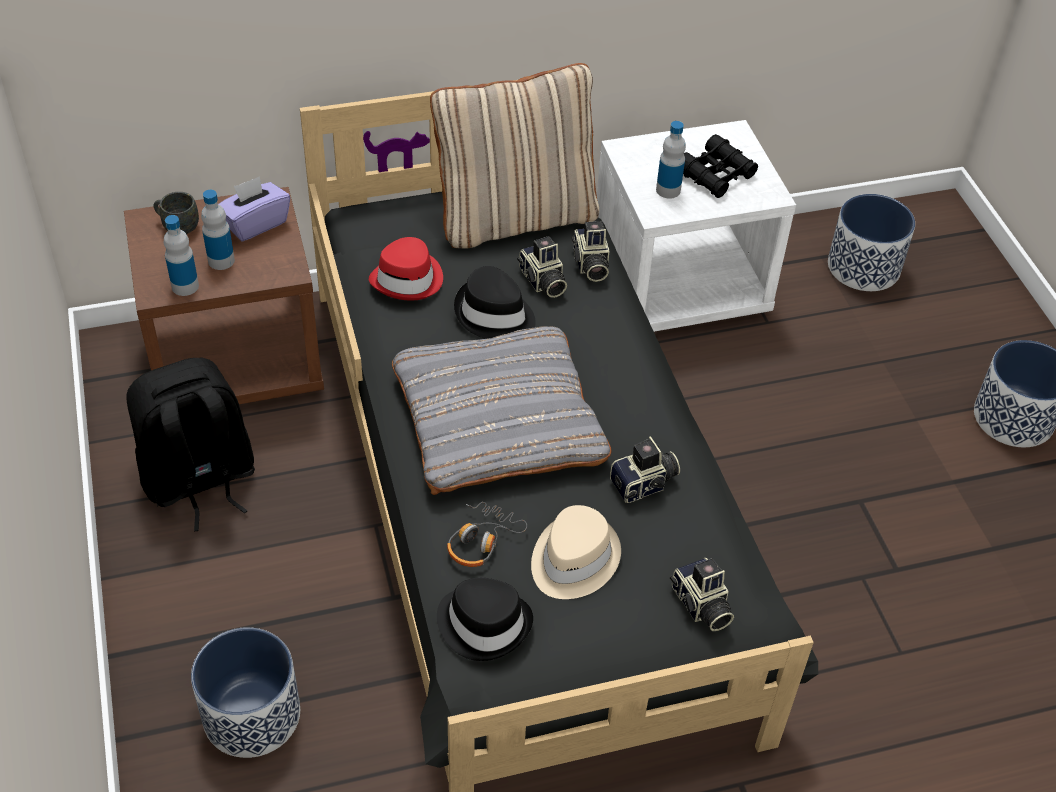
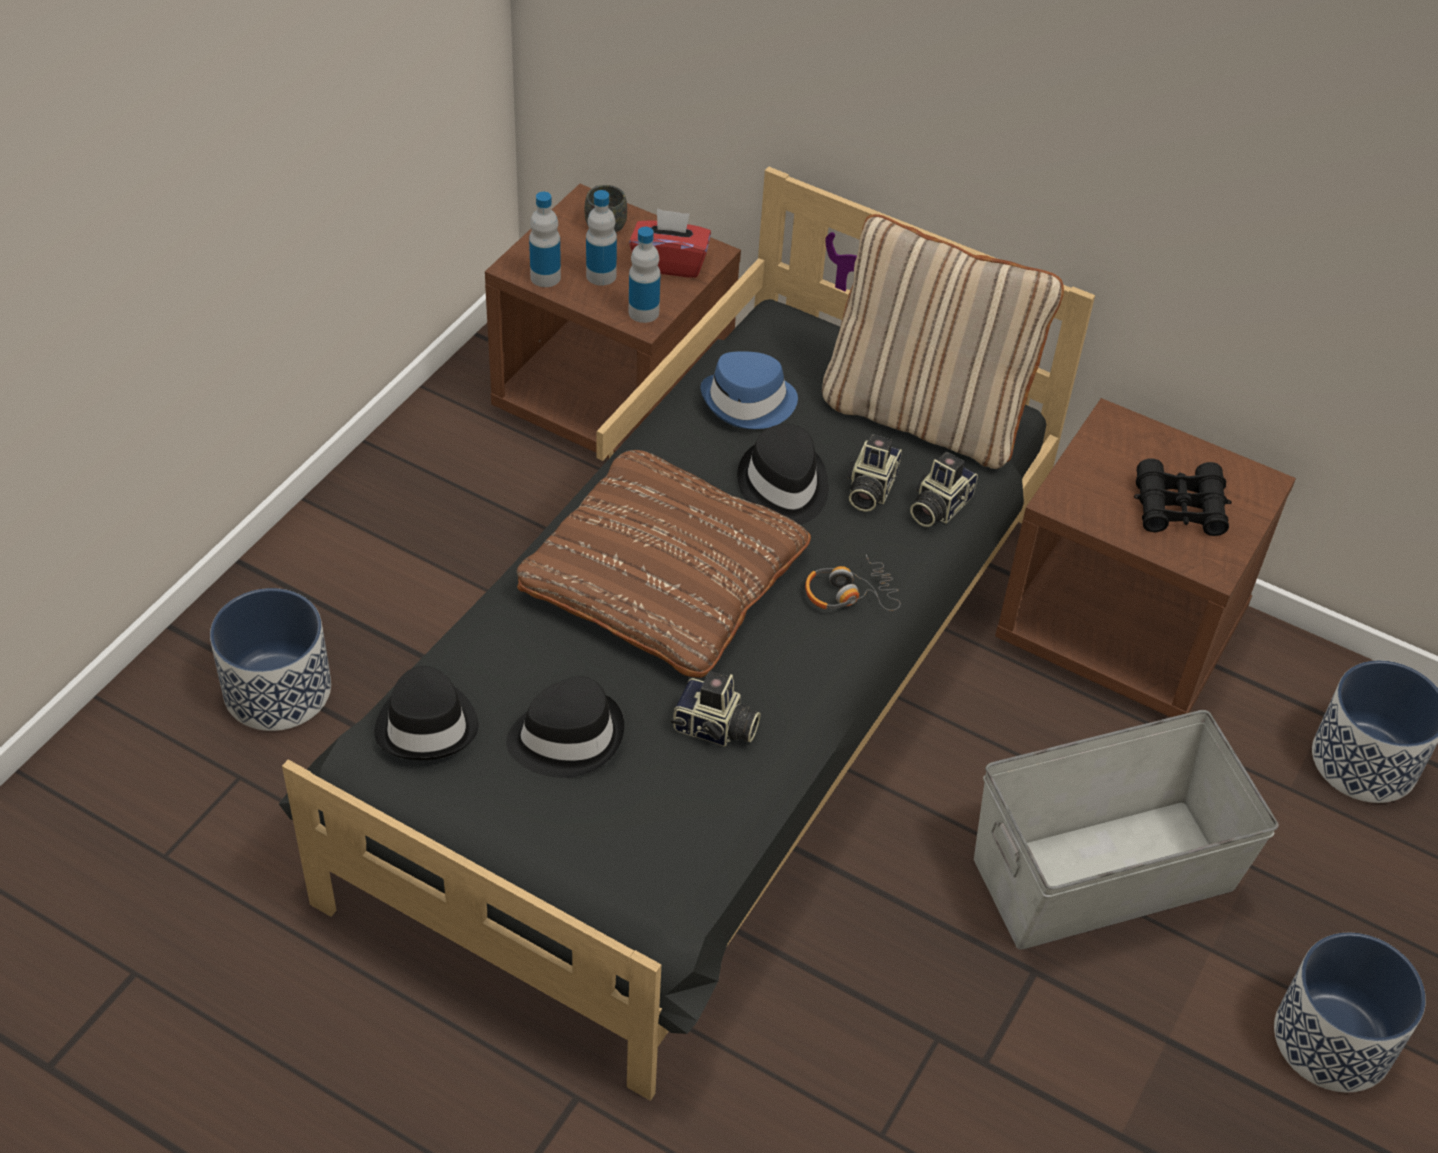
camera: 45 degrees right, 0 degrees up
(199, 481) = (463, 479): black backpack -> none
(255, 223) = (670, 263): purple tissue box -> red tissue box
(408, 279) = (749, 402): red hat -> blue hat
(481, 541) = (514, 660): headphones -> headphones (849, 594)
(498, 419) = (664, 575): grey pillow -> brown pillow
(573, 559) = (566, 736): beige hat -> black hat
(668, 190) = (1104, 488): bottle -> bottle (643, 312)
(680, 285) = (1121, 630): white nightstand -> brown nightstand
(700, 606) = (620, 866): camera -> none
(829, 421) = (1106, 874): none -> grey storage box

